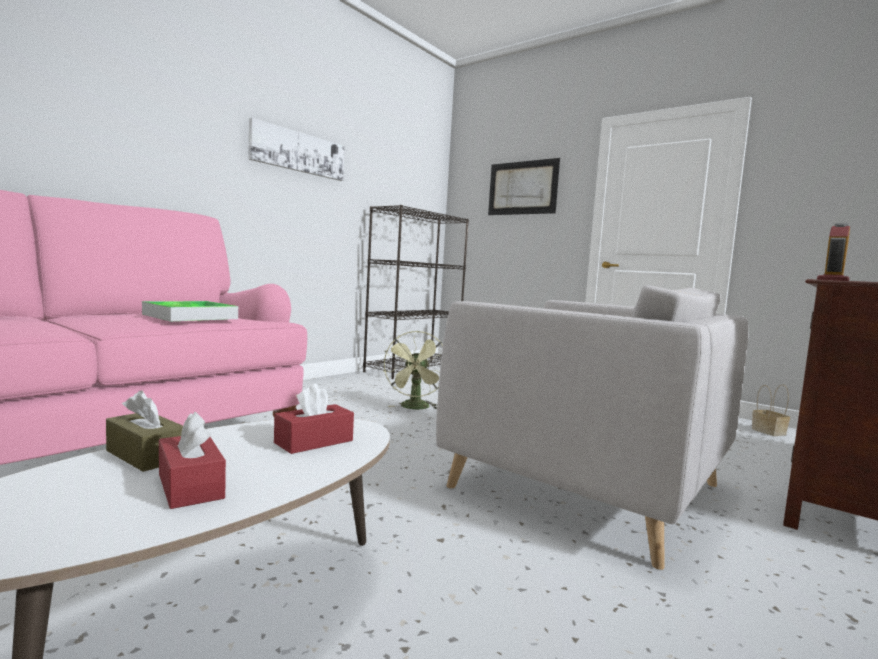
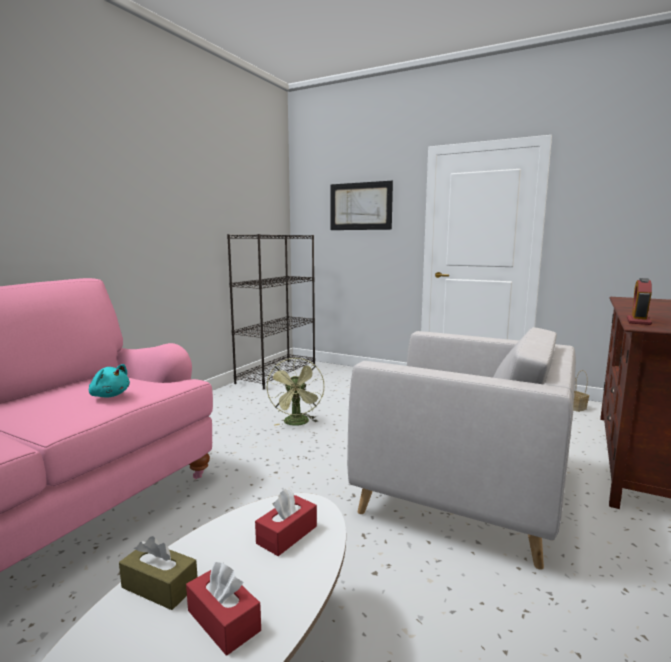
camera: 10 degrees left, 5 degrees up
(190, 316) = (109, 395): tray -> turquoise plush toy
(298, 152) = (159, 194): picture -> none

